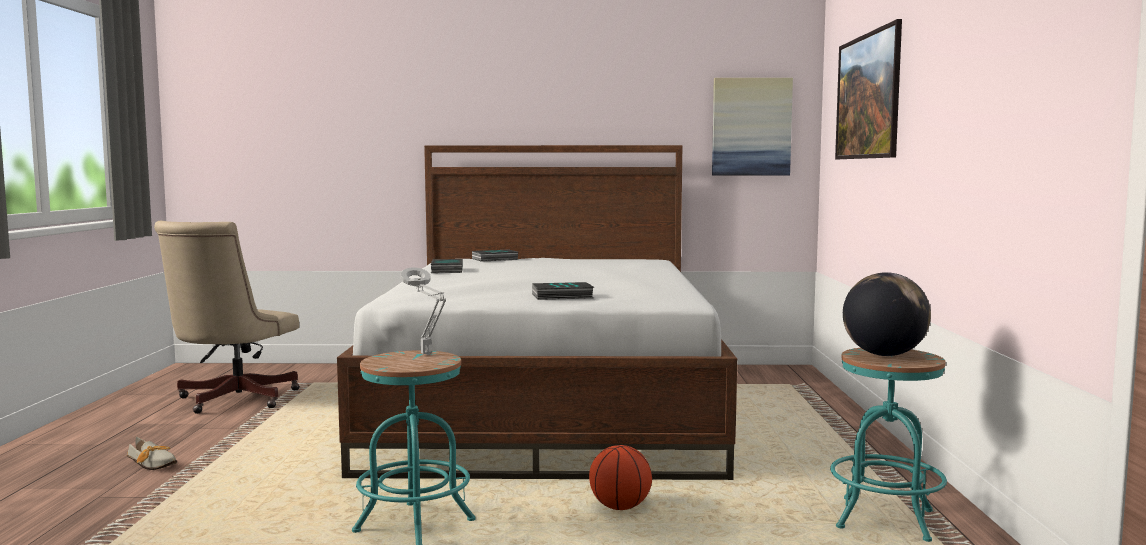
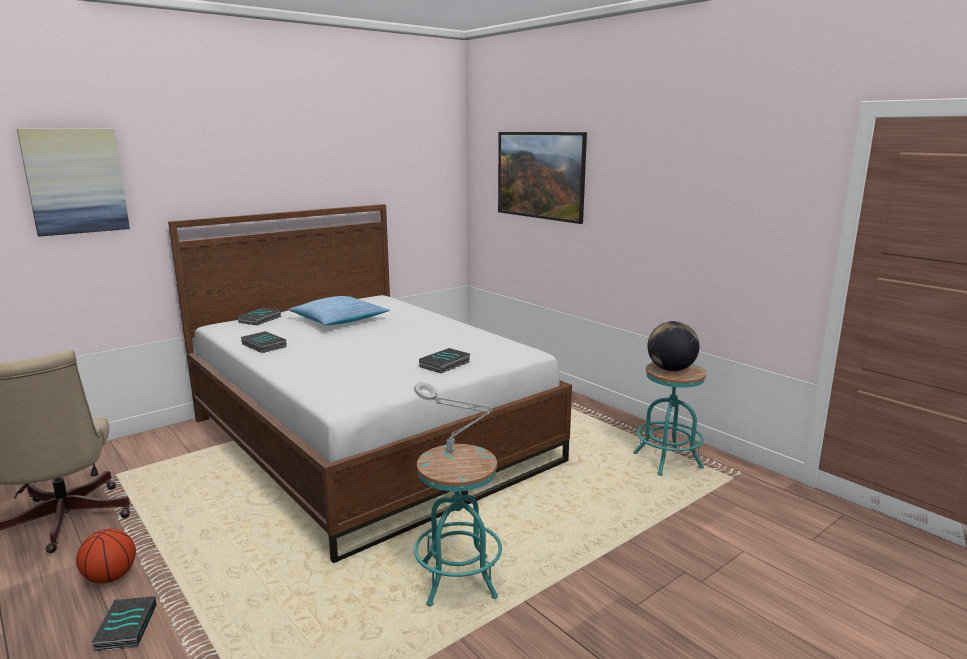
camera: 40 degrees left, 10 degrees up
(154, 464) = (125, 627): shoe -> book
(561, 266) = (339, 320): none -> pillow
(620, 507) = (545, 507): basketball -> basketball (110, 577)
(751, 127) = (425, 186): picture -> picture (75, 181)

